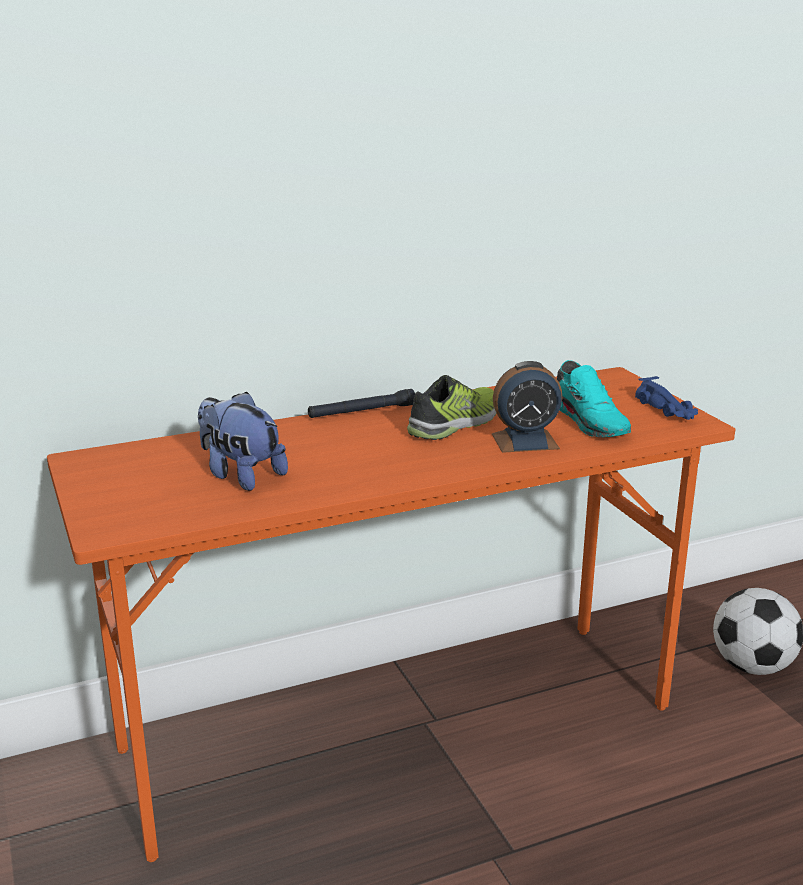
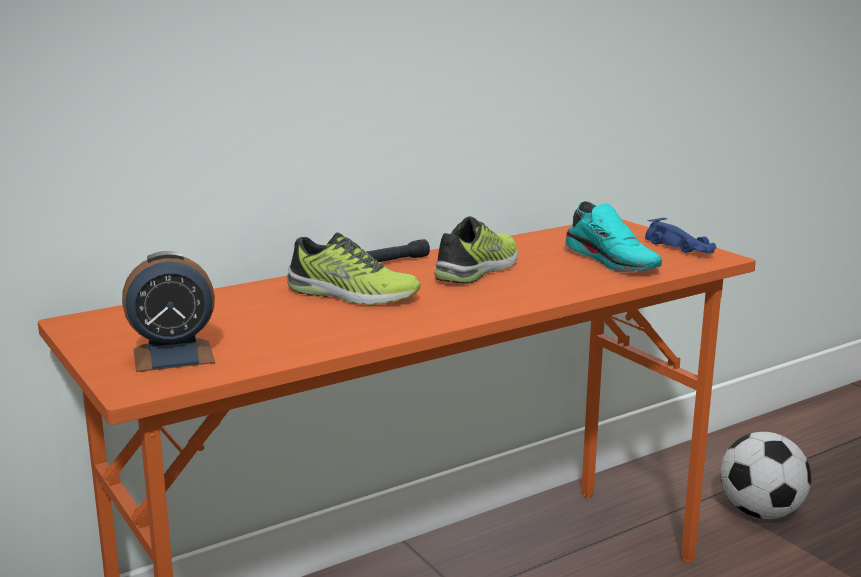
camera: 10 degrees left, 5 degrees down
(240, 475) = (271, 326): plush toy -> none
(325, 445) = (351, 295): none -> shoe
(525, 441) = (558, 280): alarm clock -> alarm clock (173, 356)

